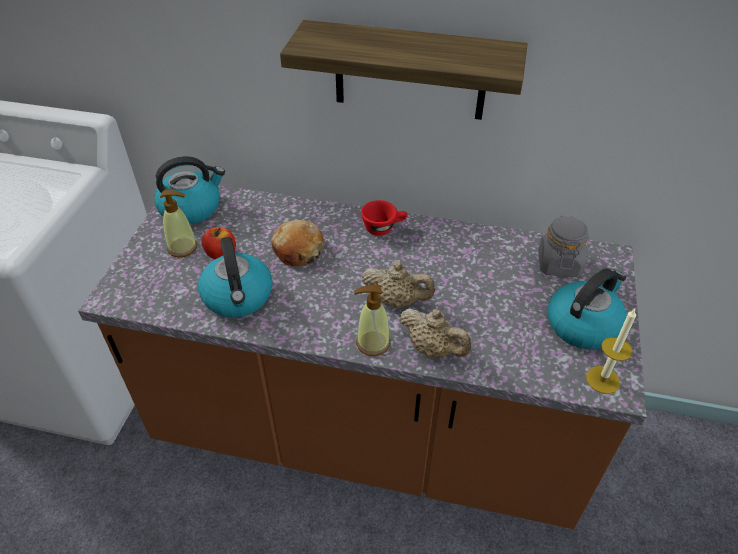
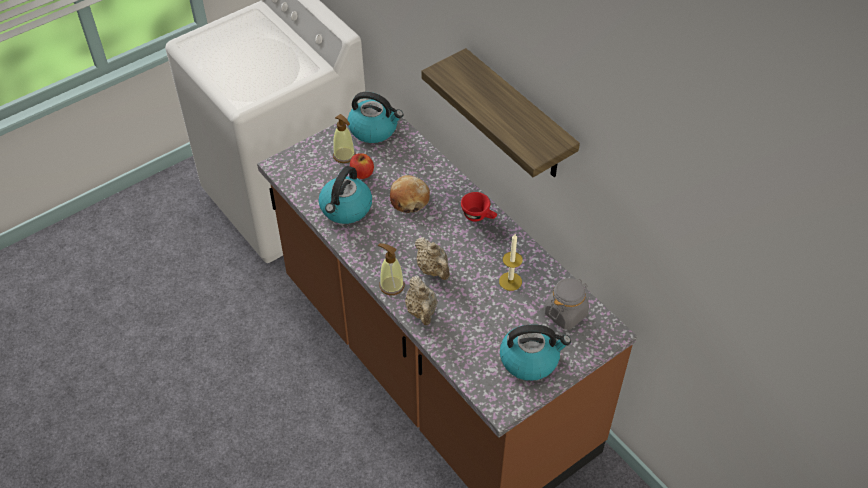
camera: 40 degrees right, 5 degrees up
(603, 379) = (499, 396): candle -> candle (510, 281)

